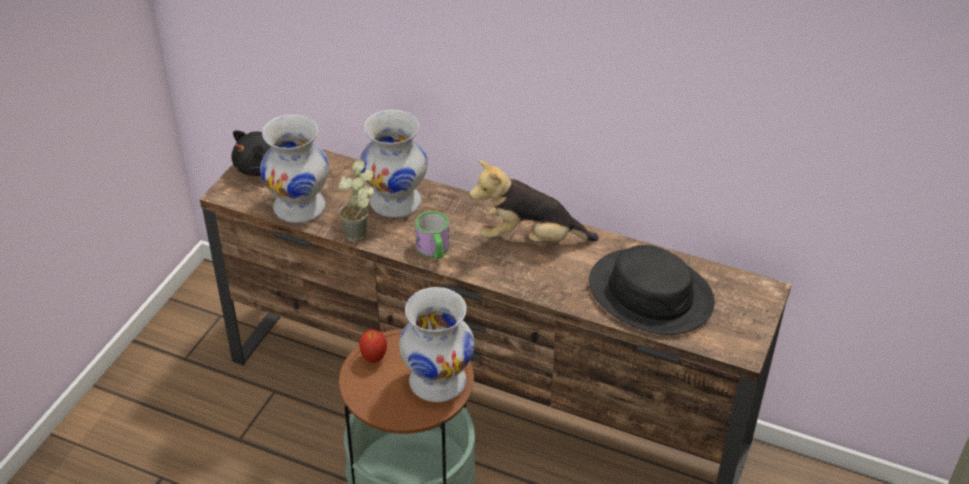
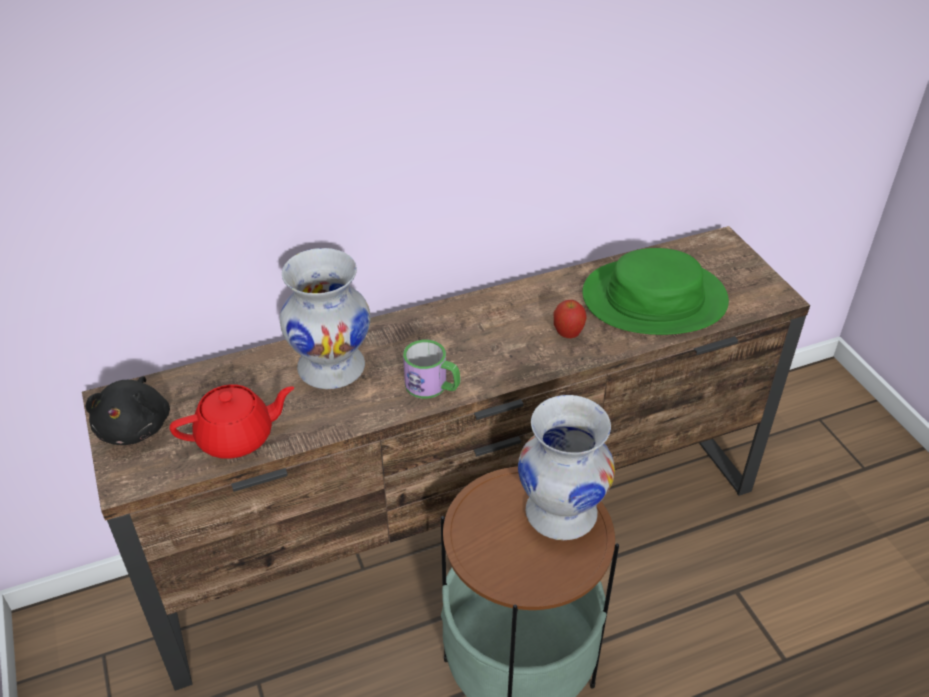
camera: 45 degrees left, 0 degrees up
(300, 207) = (237, 437): white vase -> red teapot
(362, 237) = (345, 422): potted plant -> none
(374, 358) = (475, 538): apple -> apple (568, 334)
(530, 239) = (500, 319): plush toy -> none
(650, 293) = (654, 298): black hat -> green hat

